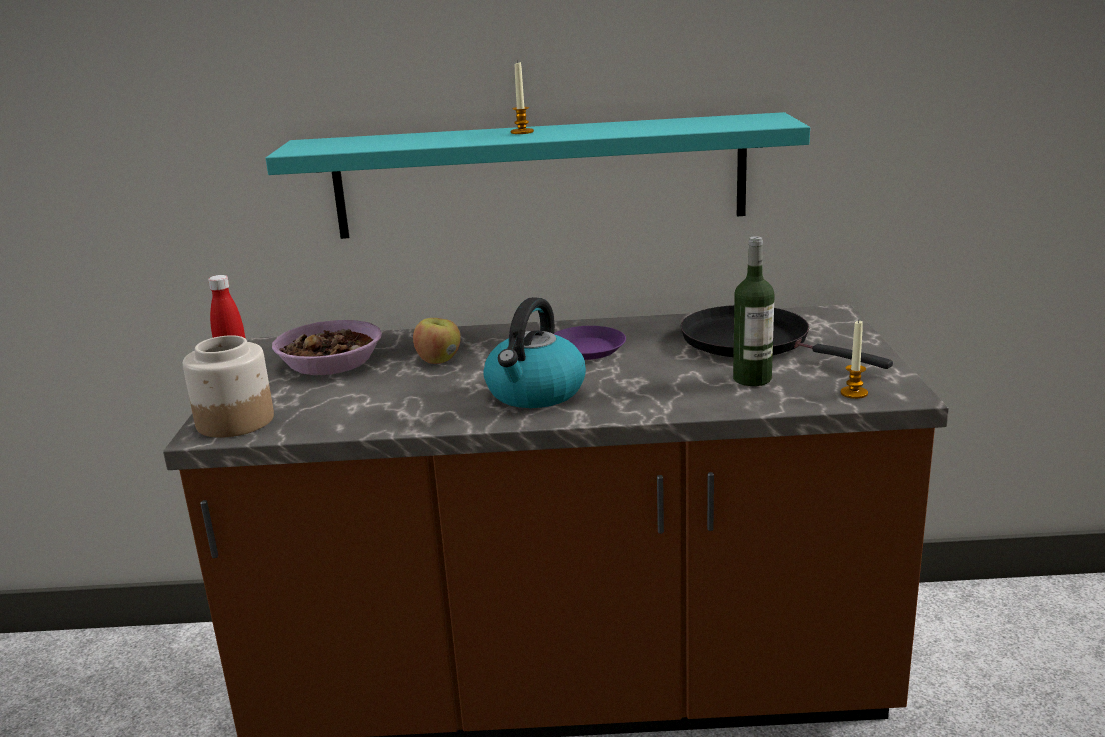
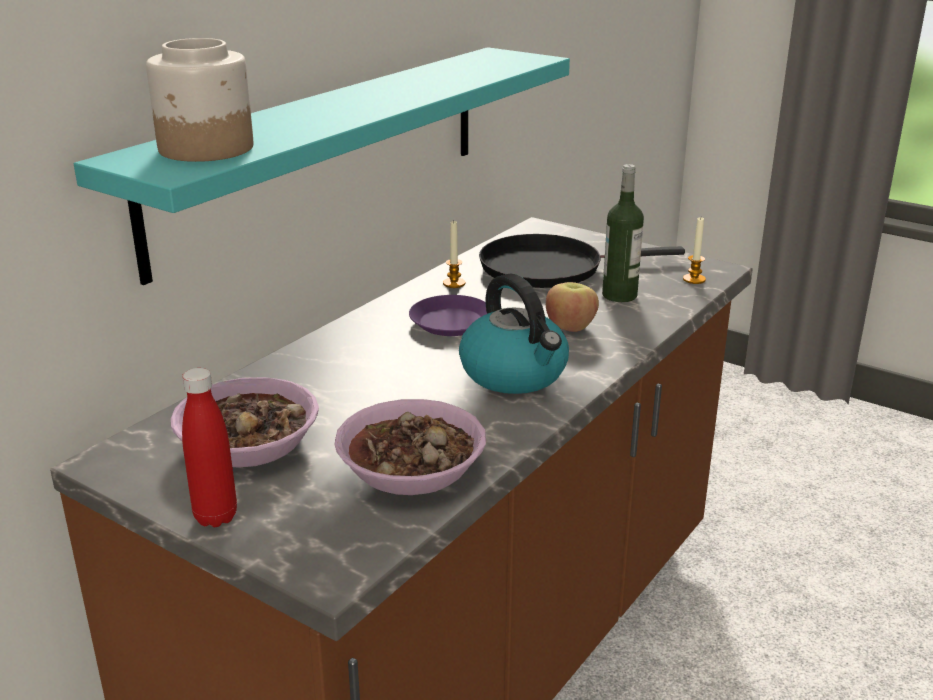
camera: 55 degrees left, 5 degrees up
(234, 422) = (326, 546): jar -> jar (206, 149)
(354, 410) = (412, 467): none -> bowl
(439, 360) = (354, 387): apple -> apple (571, 327)
(522, 132) = (349, 101): candle -> candle (454, 283)

